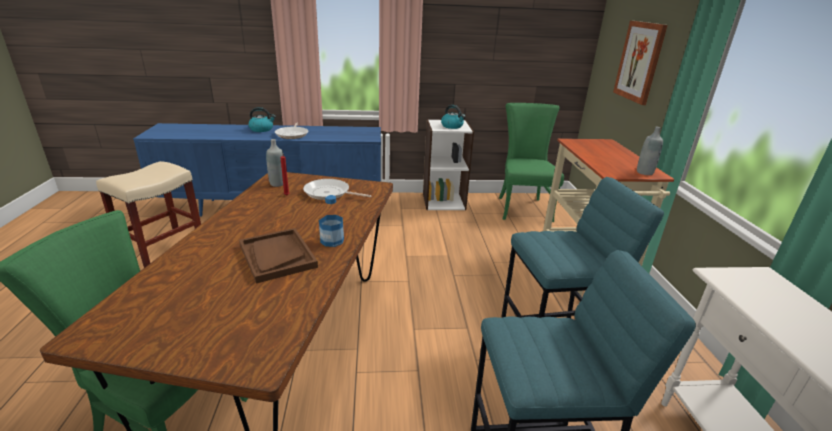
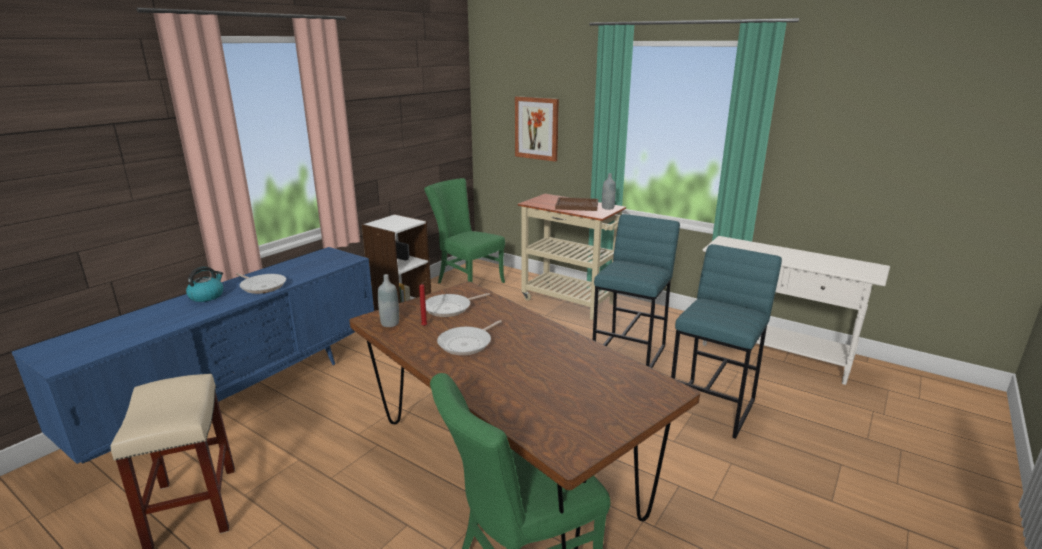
camera: 50 degrees left, 5 degrees down
(271, 220) = (467, 343): none -> frying pan
(277, 256) = (536, 355): brown tray -> brown tray (576, 206)
(332, 241) = (539, 329): bottle -> none
(452, 126) = (400, 222): kettle -> none

